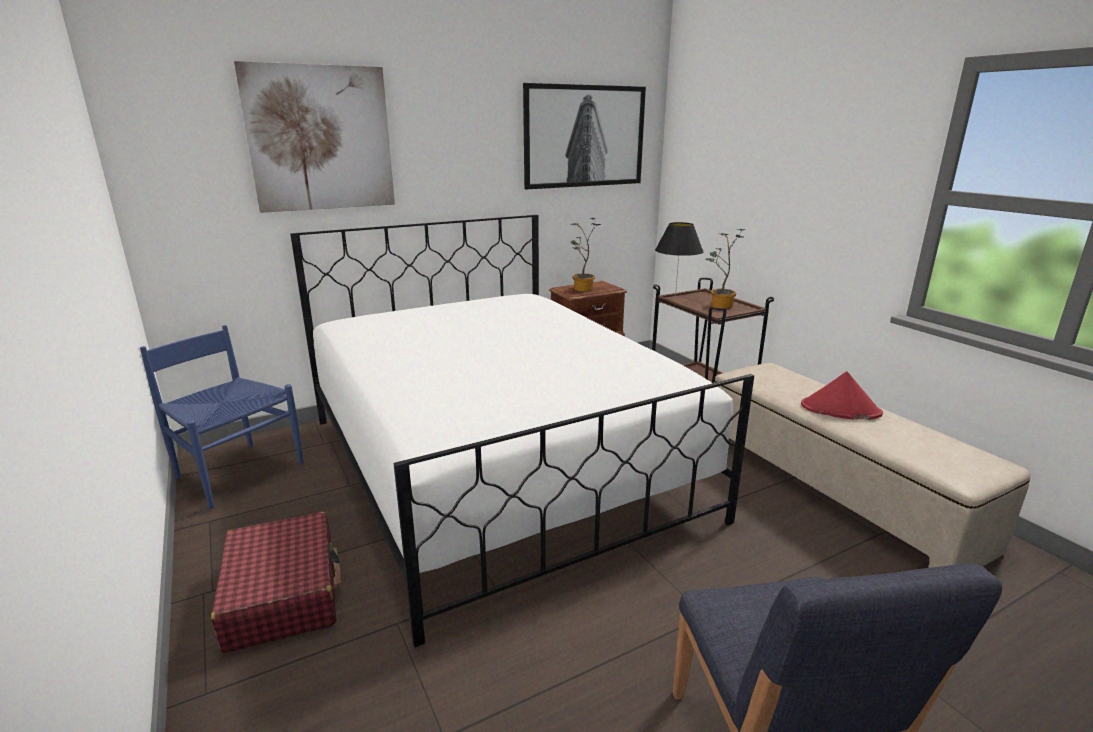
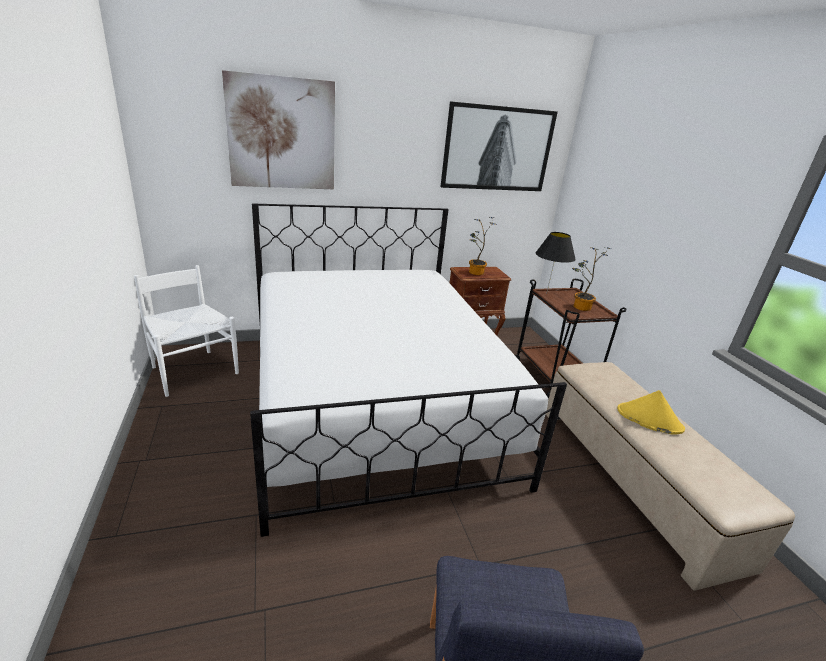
camera: 10 degrees right, 5 degrees up
(236, 472) = (192, 371): blue chair -> white chair
(283, 594) = (189, 473): red suitcase -> none
(840, 409) = (649, 419): red hat -> yellow hat

